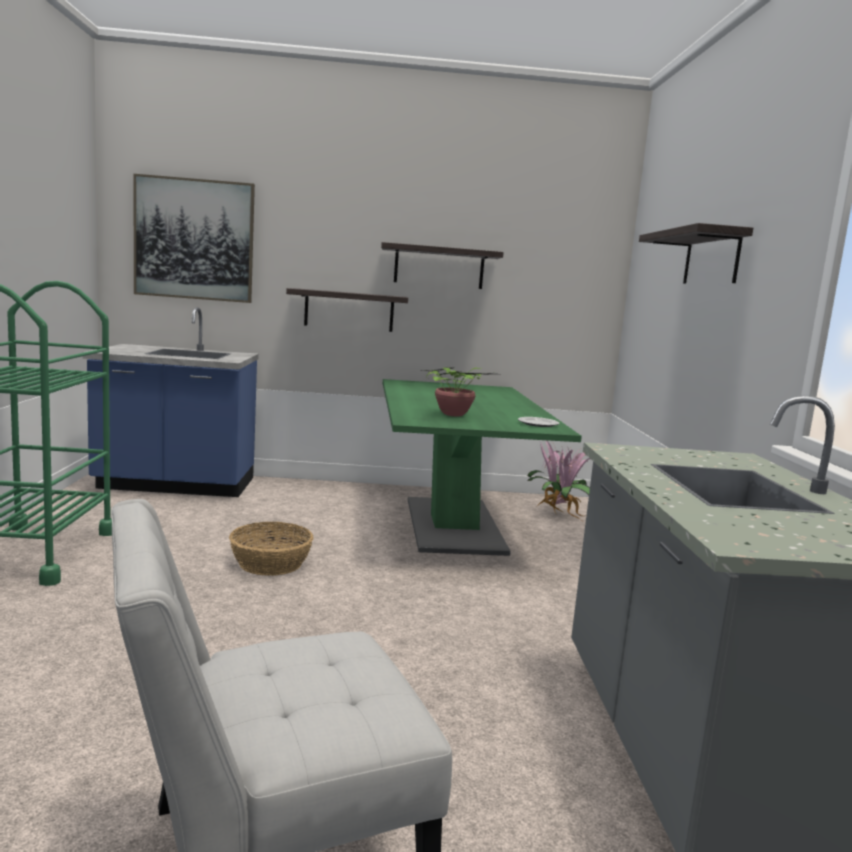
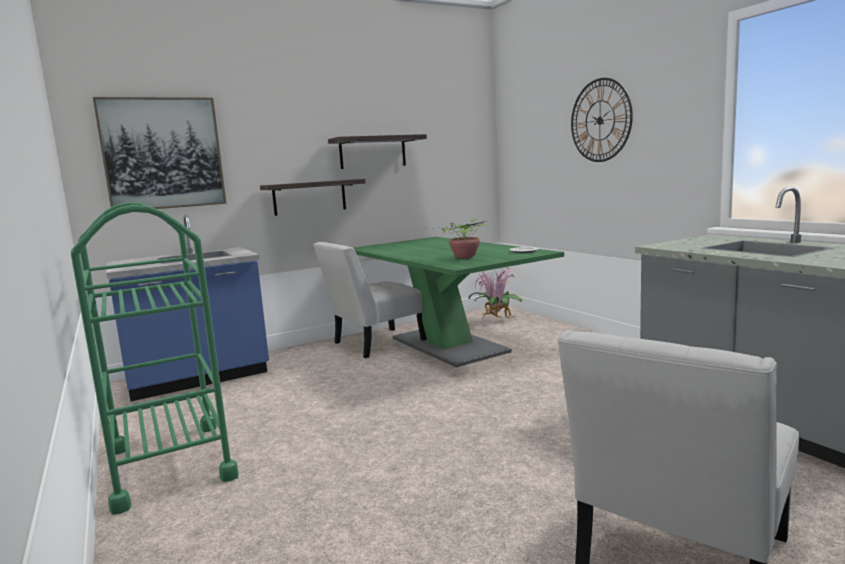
camera: 25 degrees left, 0 degrees up
(270, 563) = (374, 406): basket -> none
(379, 501) = (374, 344): none -> white chair
(711, 258) = (600, 120): shelf -> wall clock

